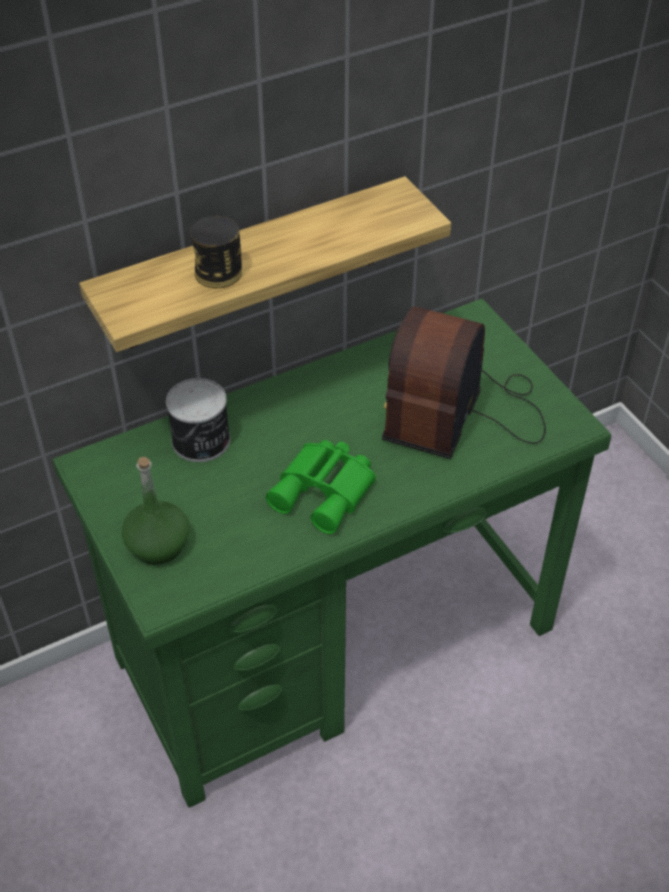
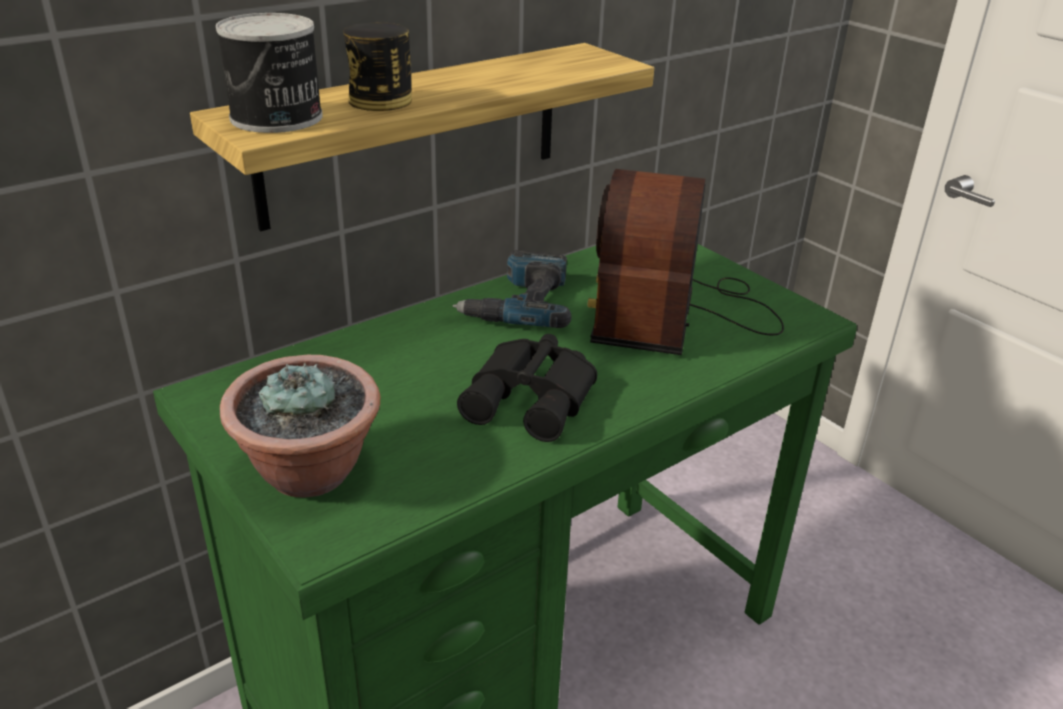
camera: 10 degrees left, 15 degrees down
(158, 545) = (311, 473): green bottle -> potted plant
(201, 441) = (358, 360): can -> can (277, 118)
(326, 491) = (533, 398): green binoculars -> black binoculars
(336, 388) = (518, 302): none -> power drill

